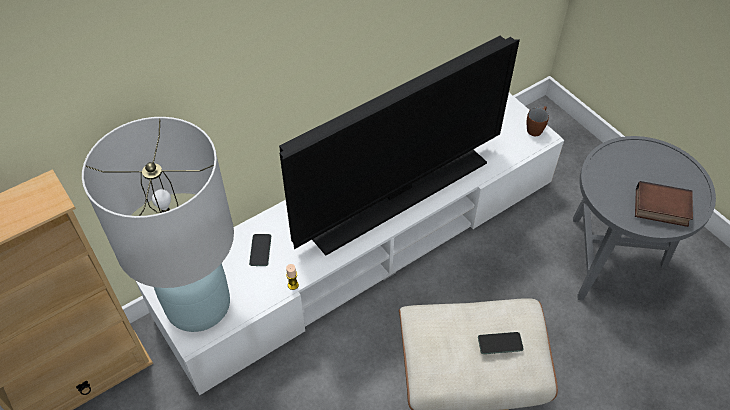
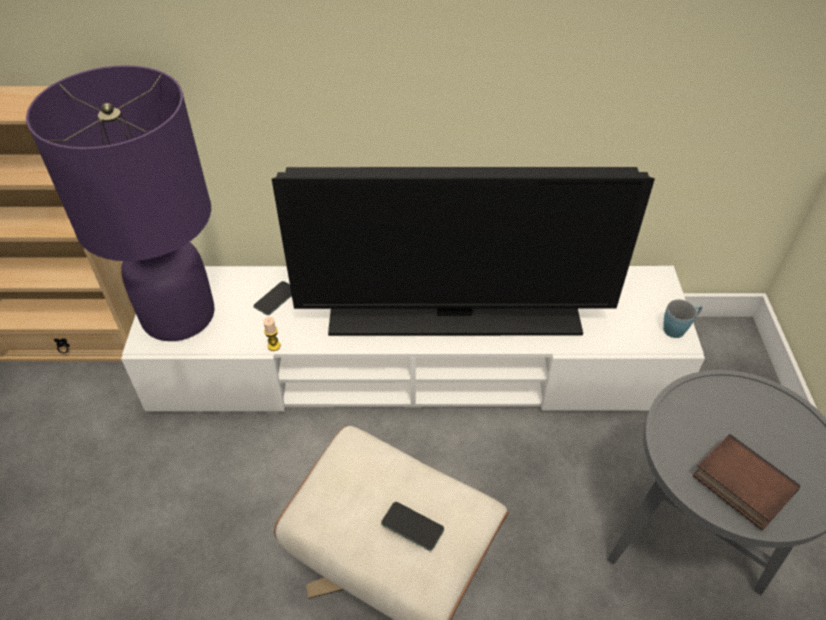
camera: 35 degrees right, 5 degrees down
(198, 304) = (179, 315): white table lamp -> purple table lamp
(536, 128) = (678, 328): brown mug -> blue mug

